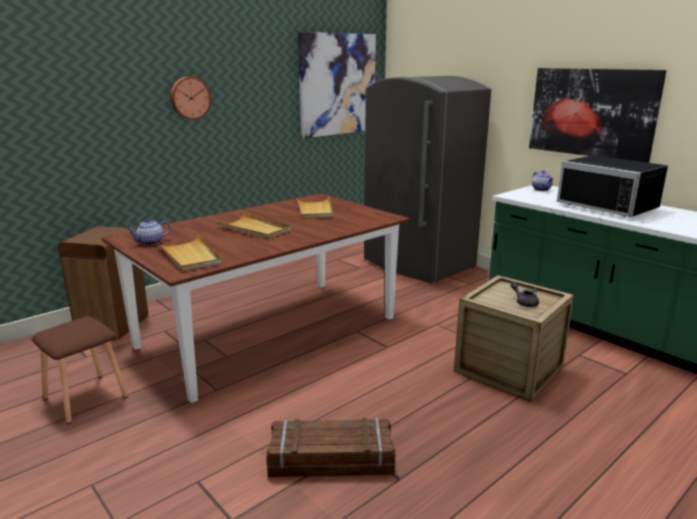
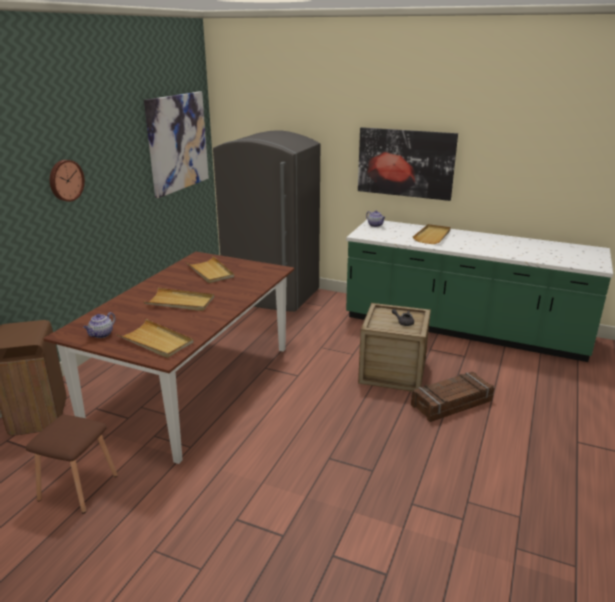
camera: 25 degrees left, 5 degrees up
(331, 459) = (319, 472): crate -> crate (452, 403)
(610, 206) = (432, 236): black microwave -> beige tray

